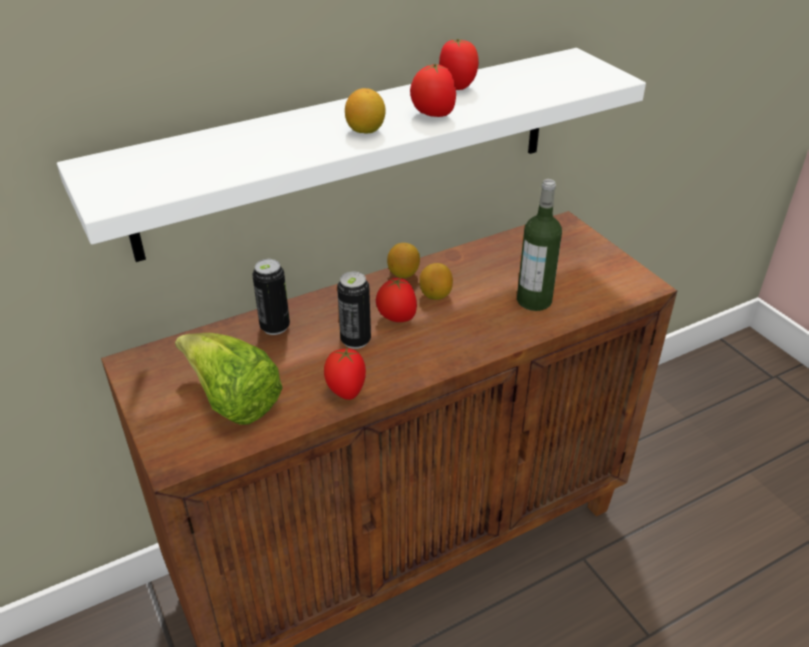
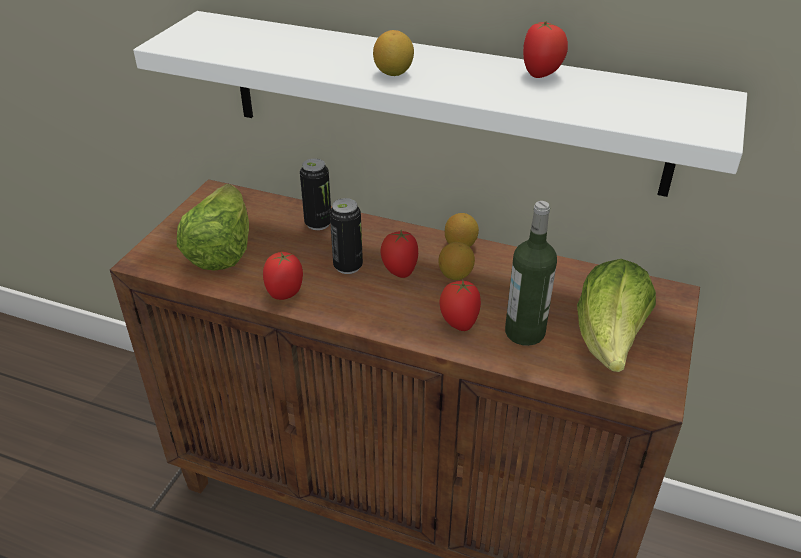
camera: 50 degrees right, 0 degrees up
(432, 115) = (467, 85): tomato -> tomato (458, 323)
(581, 273) = (609, 342): none -> lettuce

